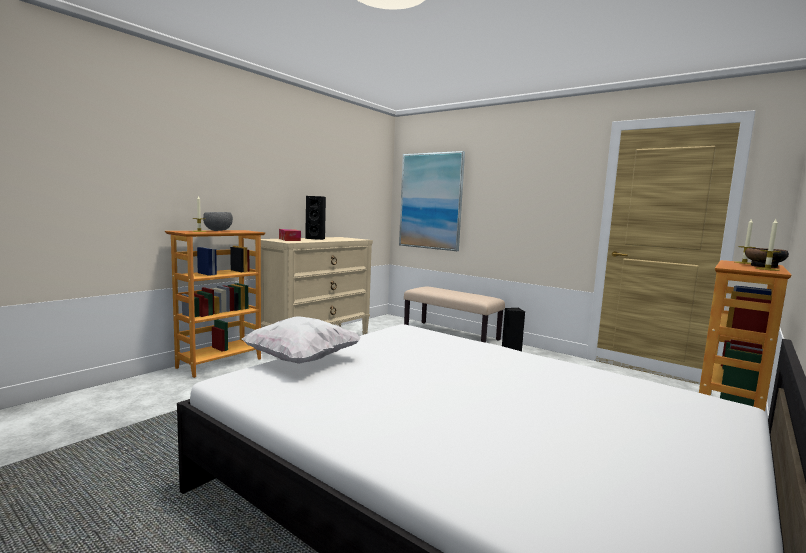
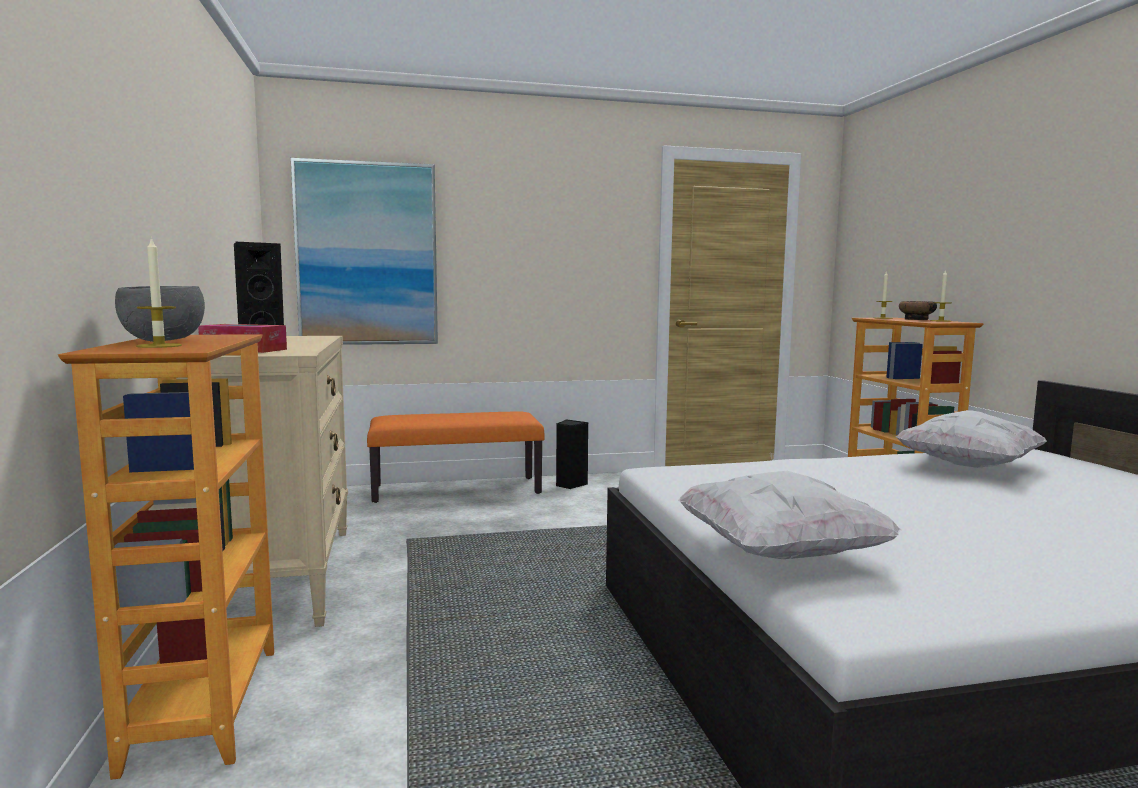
camera: 50 degrees left, 0 degrees up
(451, 334) = (457, 489): beige bench -> orange bench
(591, 384) = (967, 466): none -> white pillow

